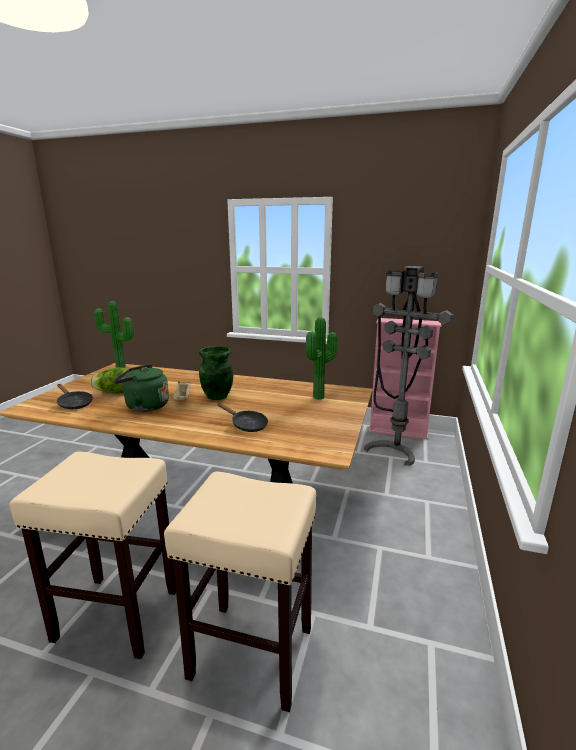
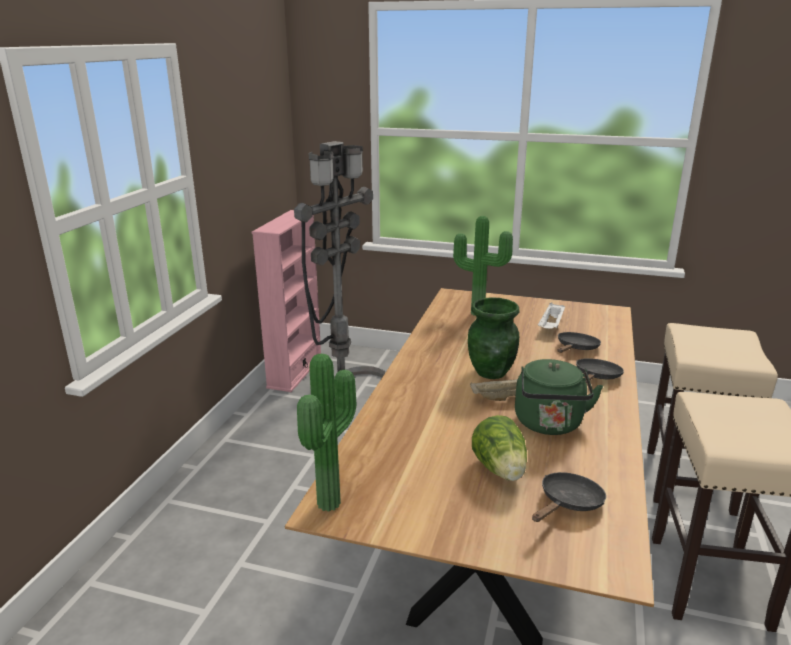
camera: 90 degrees left, 5 degrees up
(195, 426) = (596, 377): none -> black frying pan
(293, 420) = (551, 326): none -> white tray

